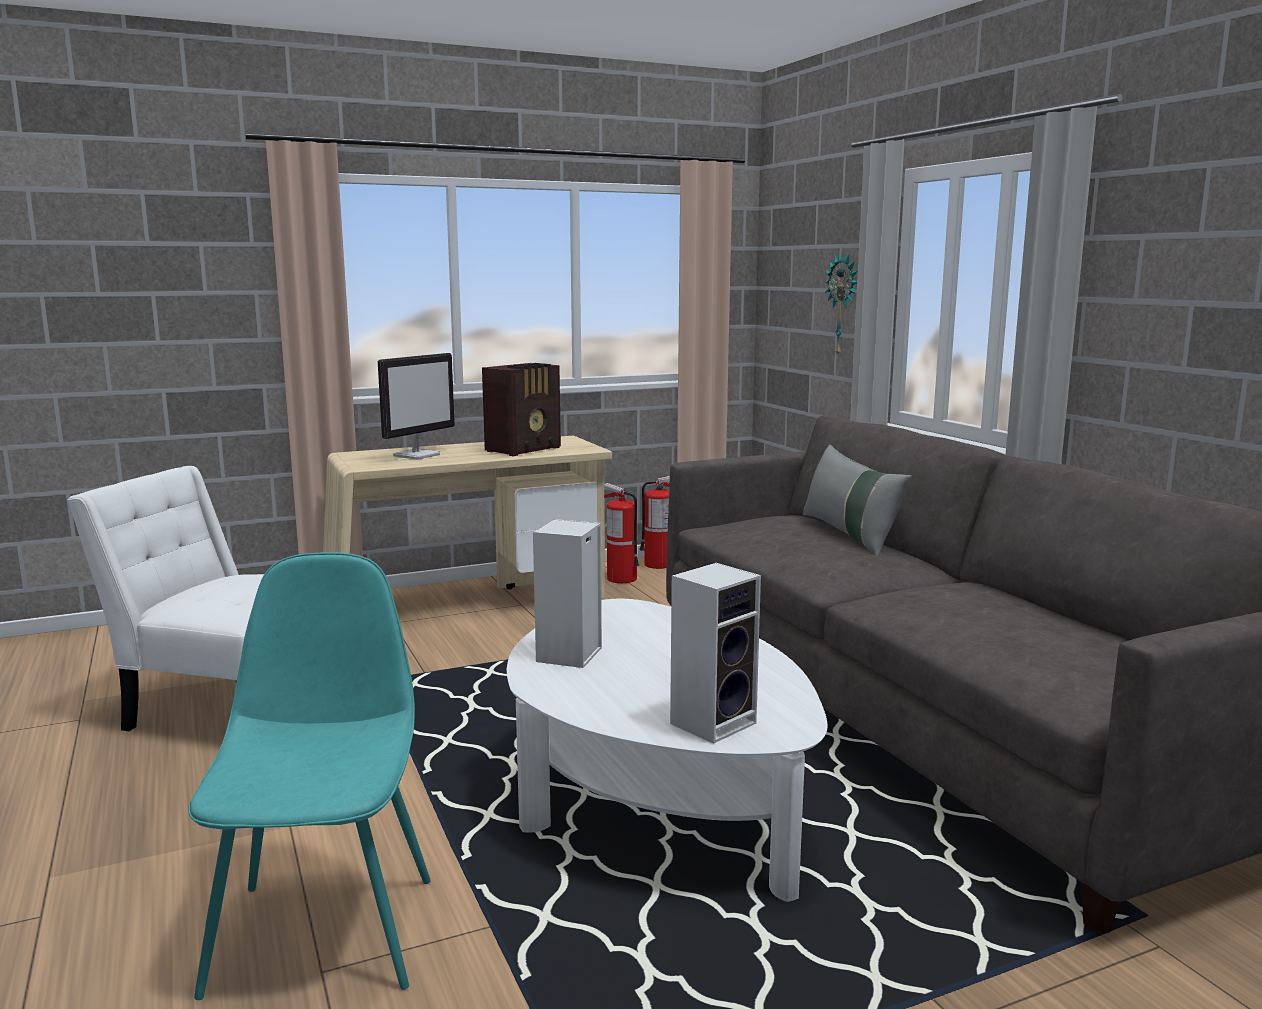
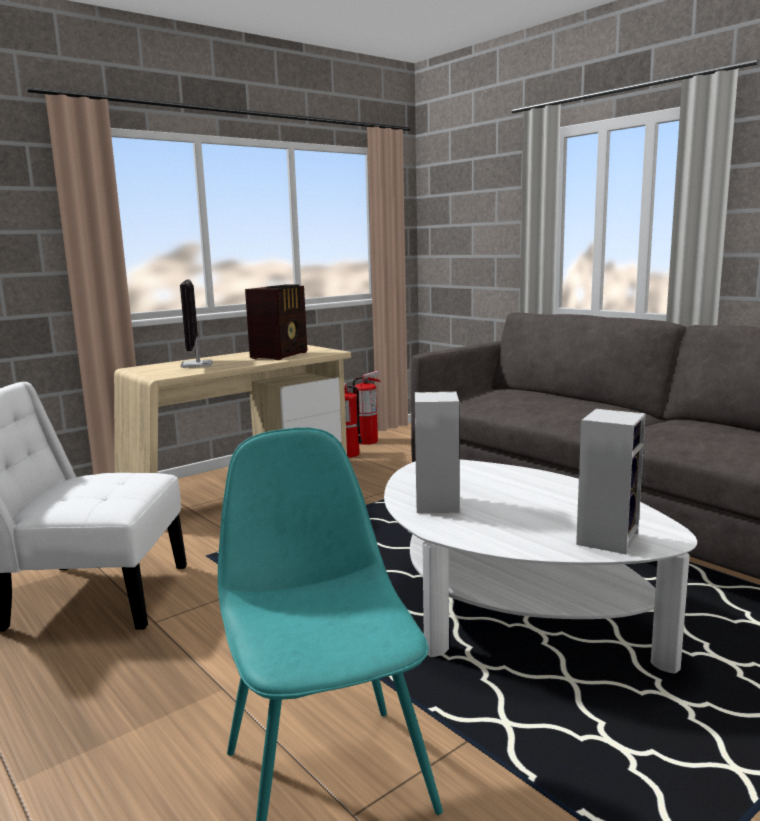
camera: 15 degrees left, 0 degrees up
(417, 455) = (197, 365): monitor -> monitor turned 150 degrees clockwise
(843, 305) = (502, 233): wall clock -> none
(850, 534) = (563, 396): grey pillow -> none

